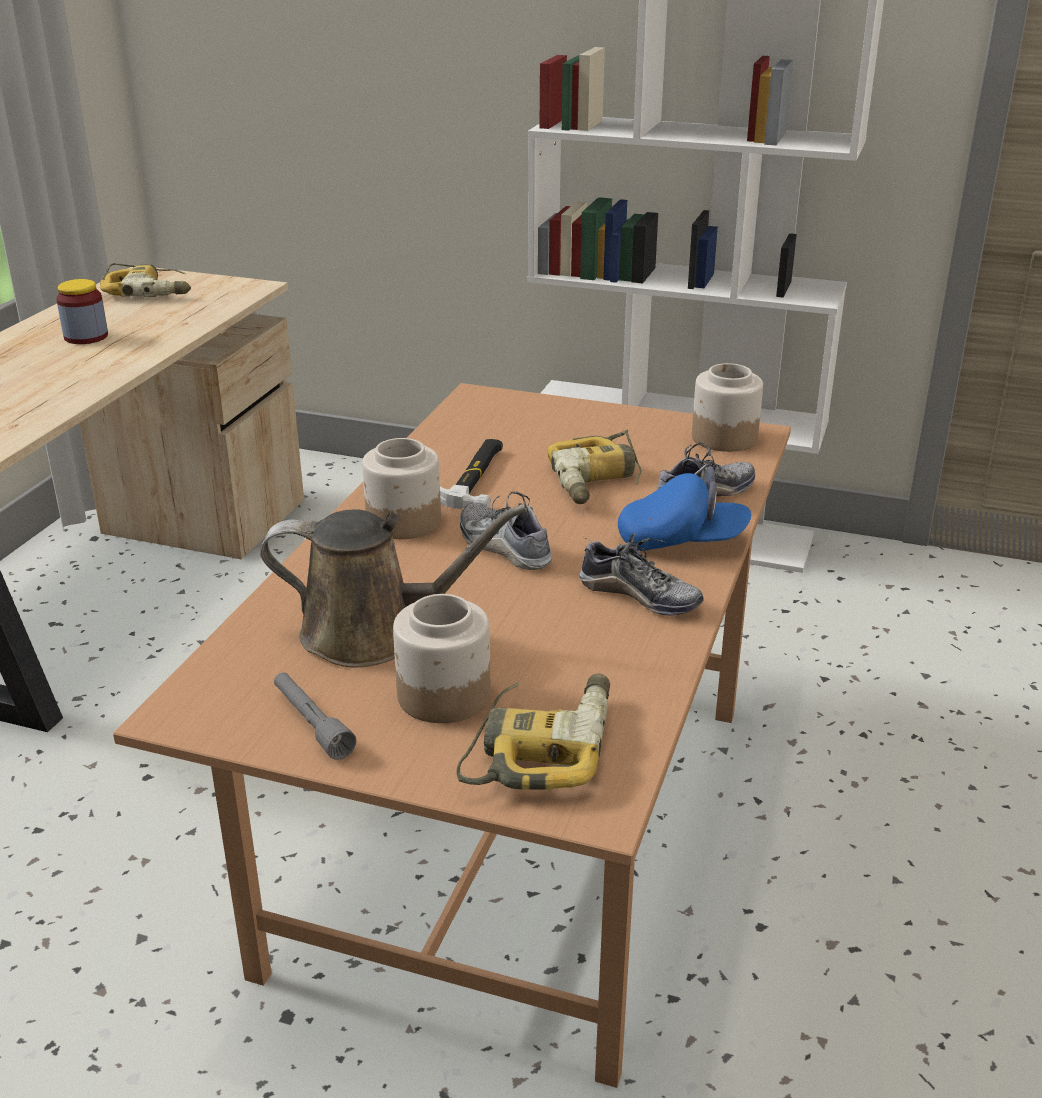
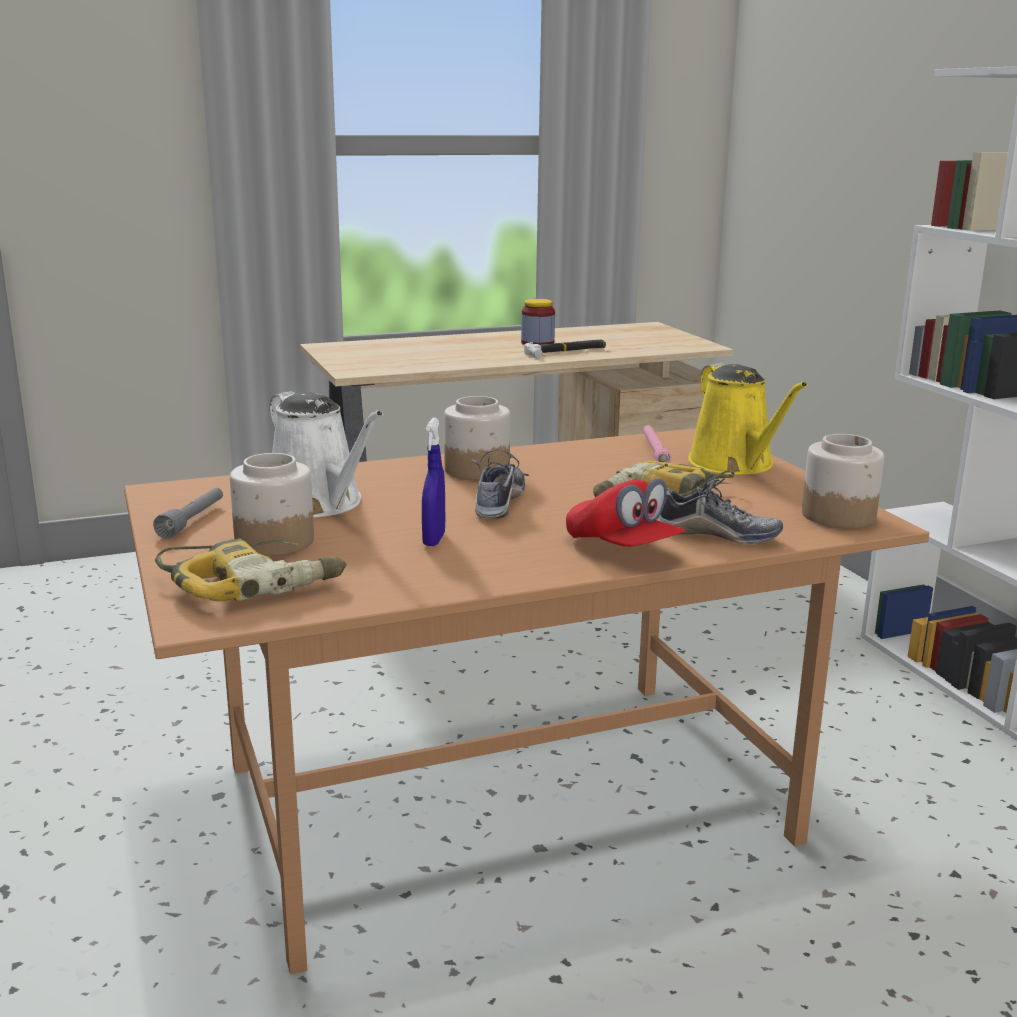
camera: 50 degrees right, 10 degrees down
(148, 291) = (630, 333): power drill -> none
(373, 634) = (319, 504): brown watering can -> white watering can
(477, 478) = (580, 469): hammer -> hammer (565, 351)
(482, 431) = (654, 450): none -> pink flashlight
(553, 612) = (434, 540): none -> blue spray bottle
(566, 419) = (735, 465): none -> yellow watering can
(640, 596) = (508, 557): shoe -> none
(682, 541) = (623, 548): blue cap -> red cap

